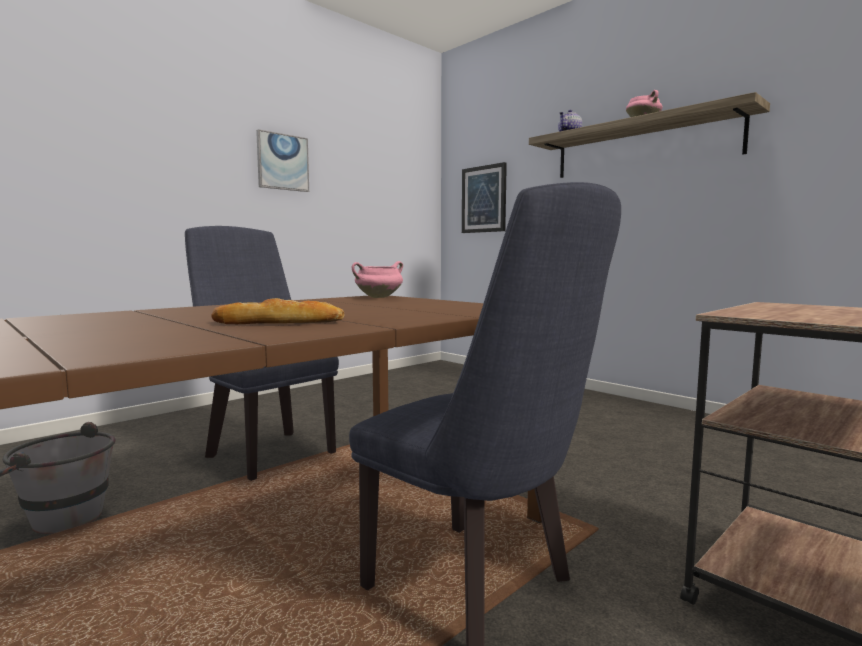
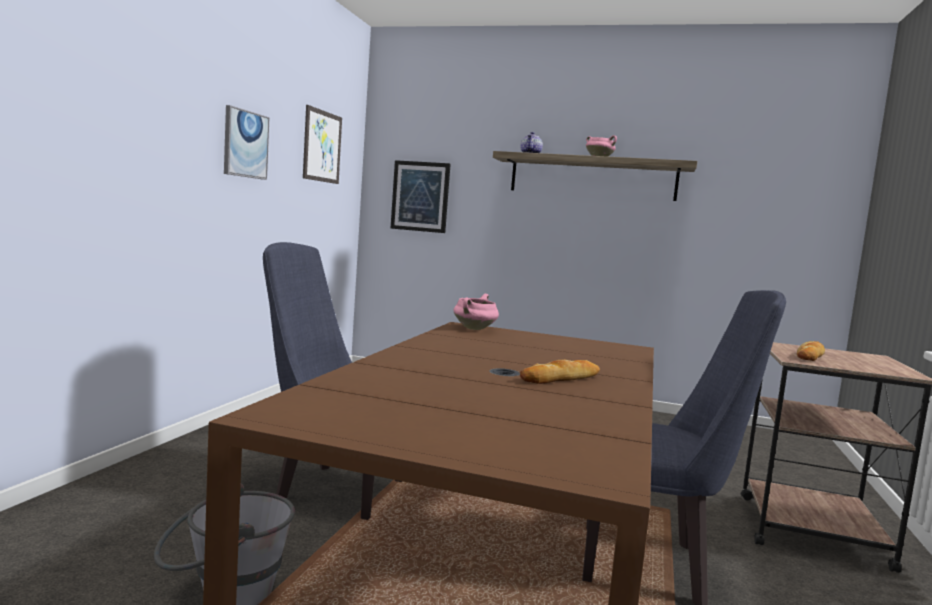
camera: 30 degrees left, 0 degrees up
(382, 163) = (322, 146): none -> picture
(788, 311) = (810, 356): none -> bread

